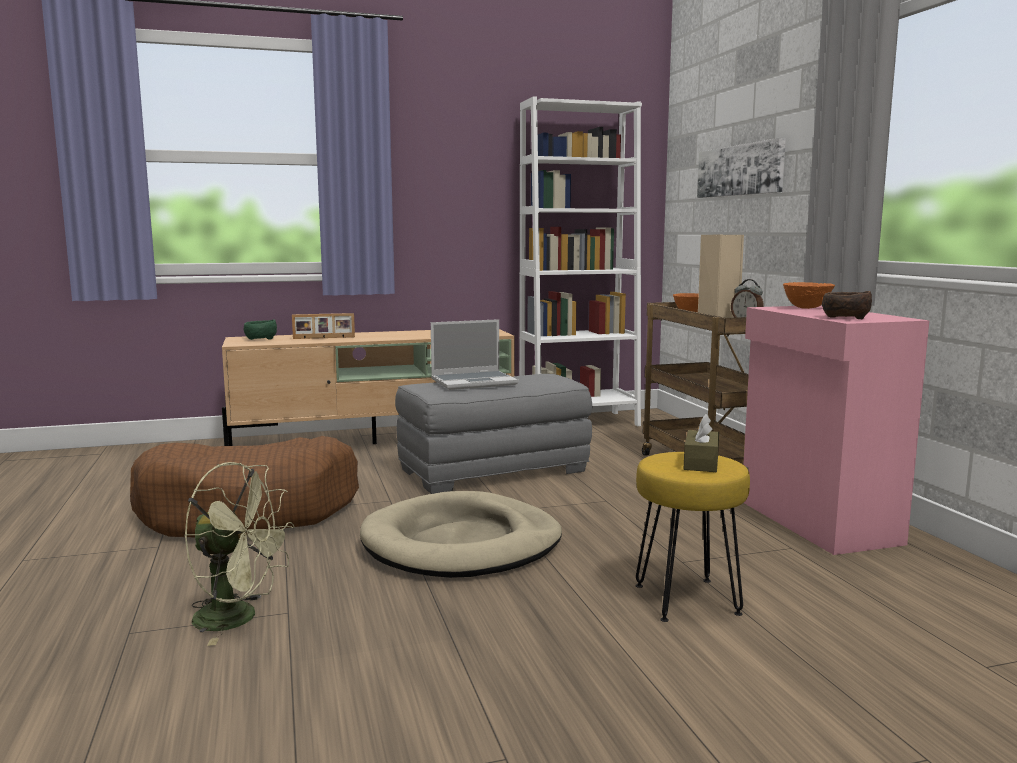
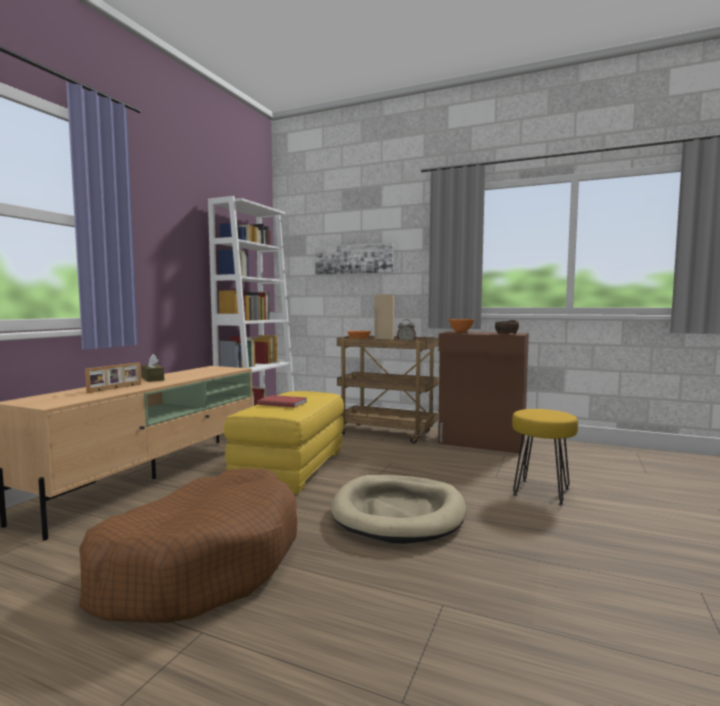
camera: 50 degrees left, 5 degrees down
(238, 618) = (432, 630): green fan -> none
(260, 339) = (50, 398): green bowl -> none
(474, 382) = (283, 403): laptop -> red book
(493, 470) = (290, 467): grey ottoman -> yellow ottoman
(701, 462) = (546, 412): brown tissue box -> brown tissue box (152, 379)
(816, 522) = (482, 443): pink cabinet -> brown cabinet

